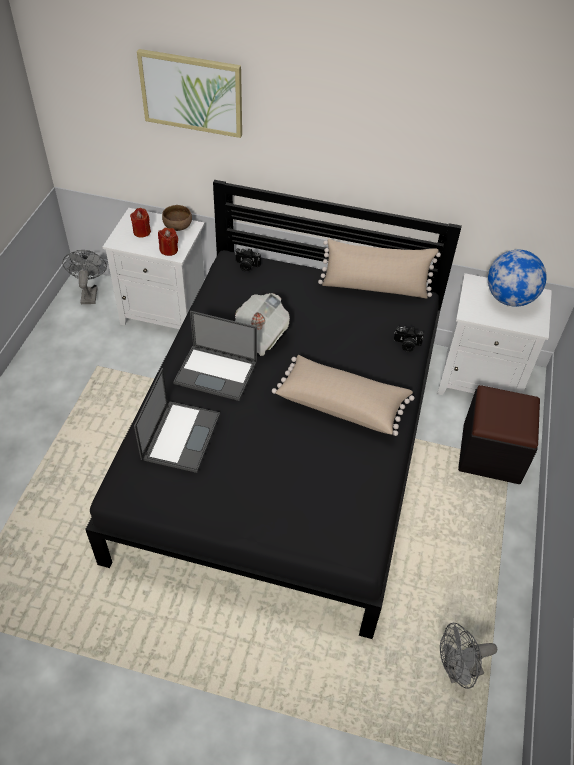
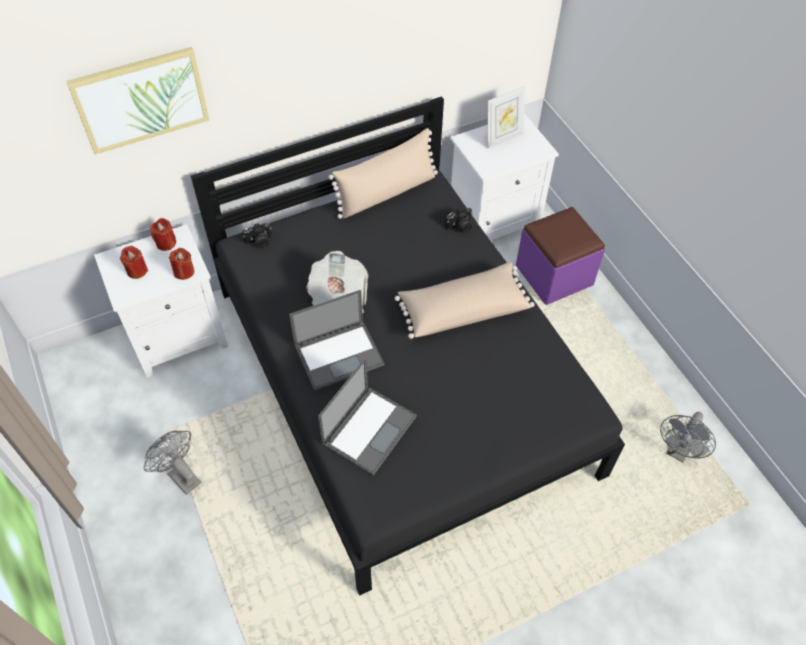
camera: 40 degrees left, 5 degrees up
(89, 293) = (81, 368): grey fan -> grey fan (180, 475)
(178, 226) = (166, 243): brown bowl -> red candle
(181, 435) = (369, 429): laptop -> laptop turned 60 degrees clockwise
(491, 453) = (554, 275): black ottoman -> purple ottoman
(509, 298) = (503, 138): globe -> picture frame

